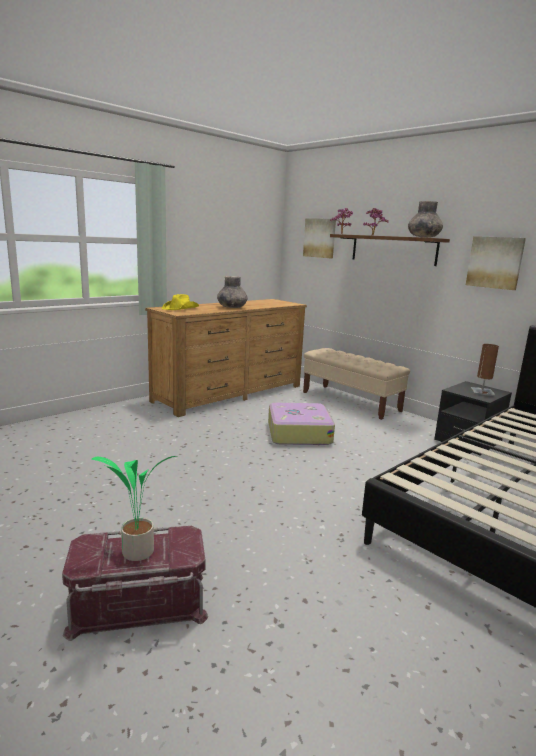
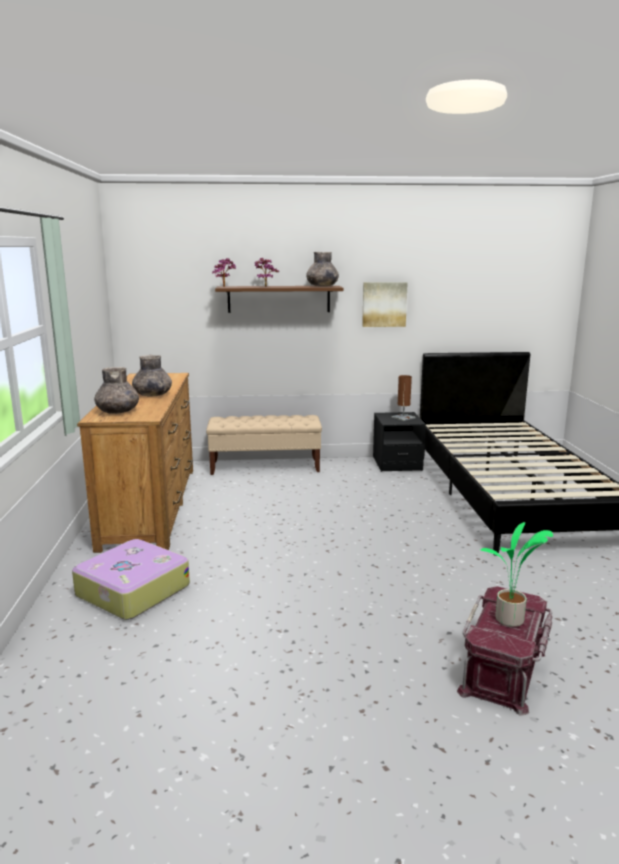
camera: 50 degrees left, 0 degrees up
(180, 308) = (118, 411): yellow hat -> grey vase
(298, 433) = (297, 510): suitcase -> suitcase (131, 591)
(320, 238) = (175, 291): picture -> none

